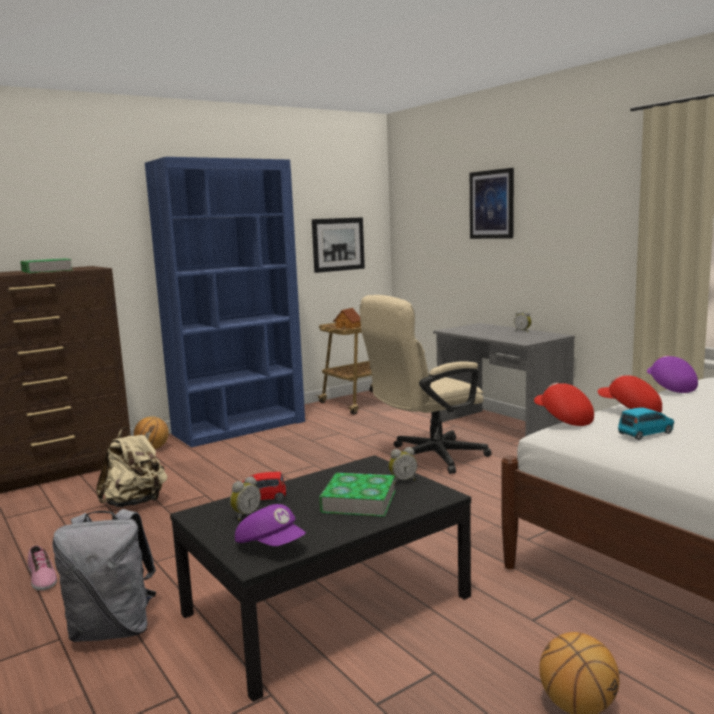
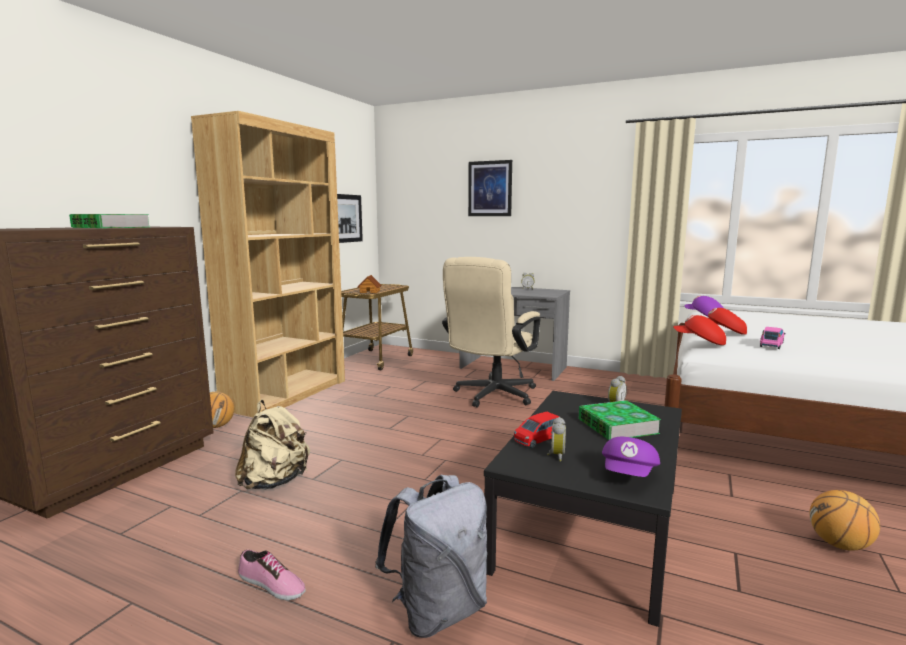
camera: 30 degrees left, 0 degrees up
(240, 427) = (287, 394): blue bookcase -> brown bookcase
(271, 545) = (629, 475): purple cap -> purple cap turned 105 degrees clockwise
(645, 433) = (771, 345): blue toy car -> pink toy car

